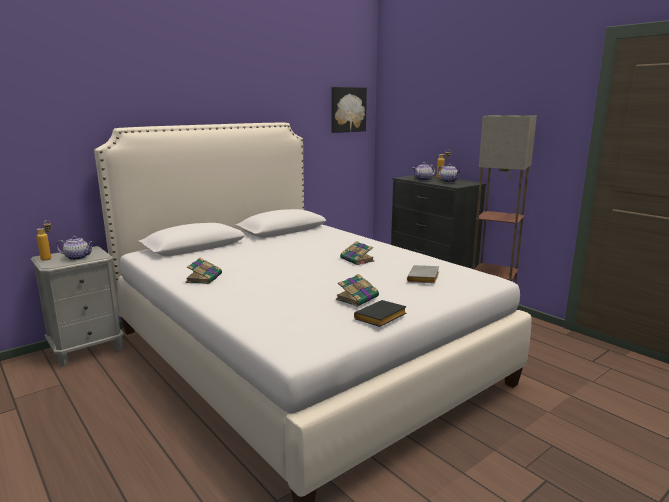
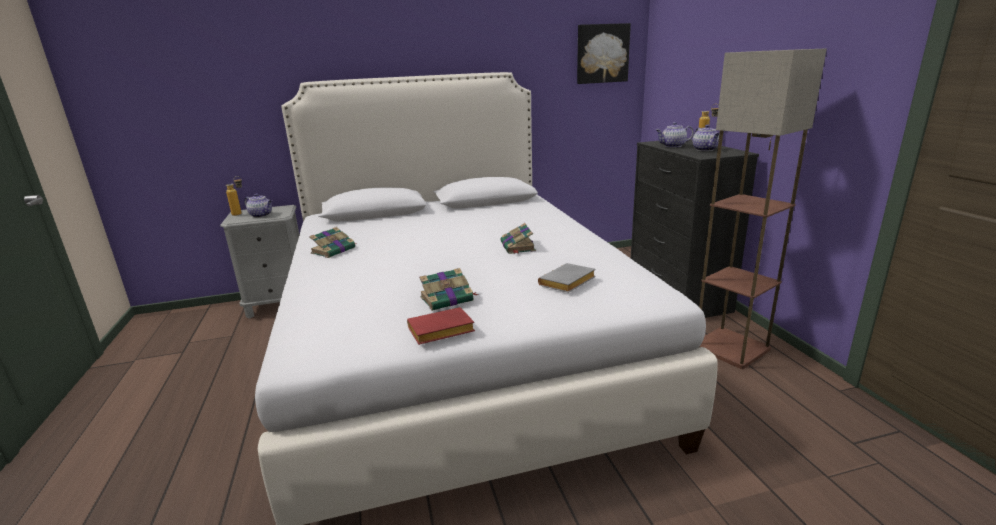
camera: 25 degrees right, 5 degrees up
(380, 318) = (439, 332): black book -> red book

